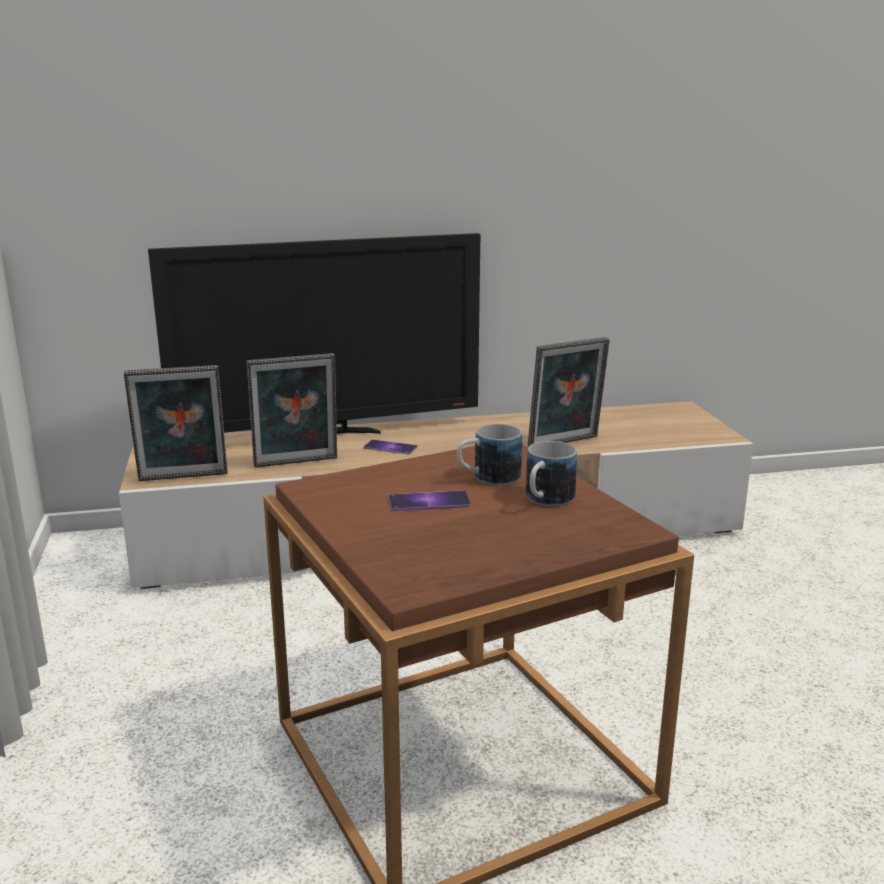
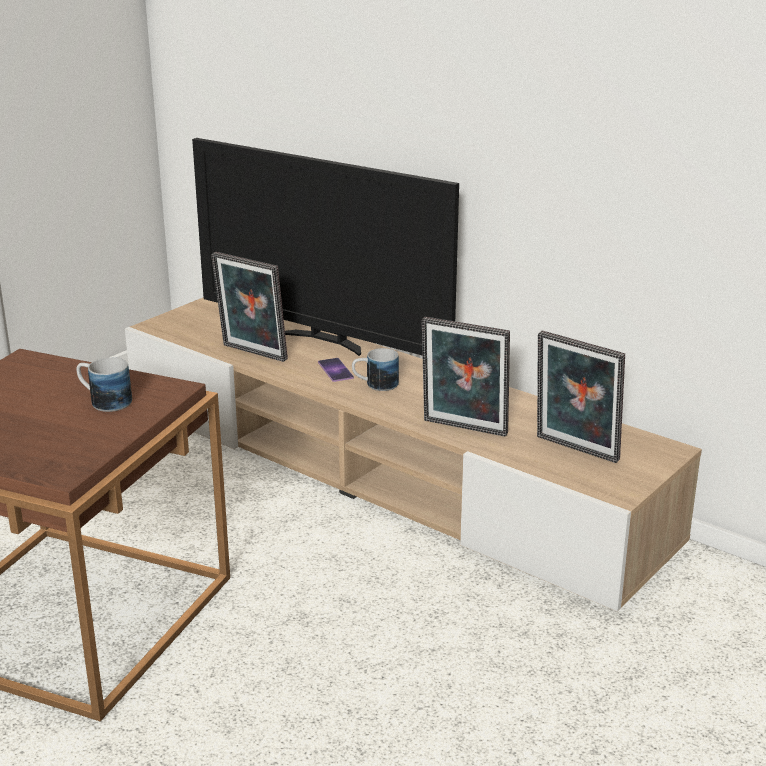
camera: 50 degrees right, 5 degrees up
(183, 478) = (172, 334): picture frame -> picture frame (574, 450)
(429, 502) = (38, 398): phone -> none
(545, 501) = (83, 431): mug -> mug (375, 385)

